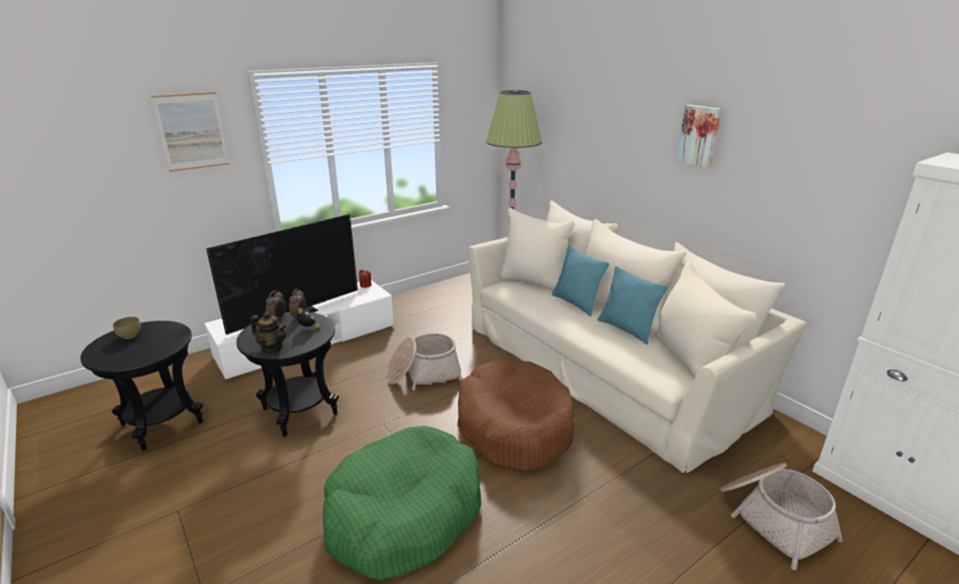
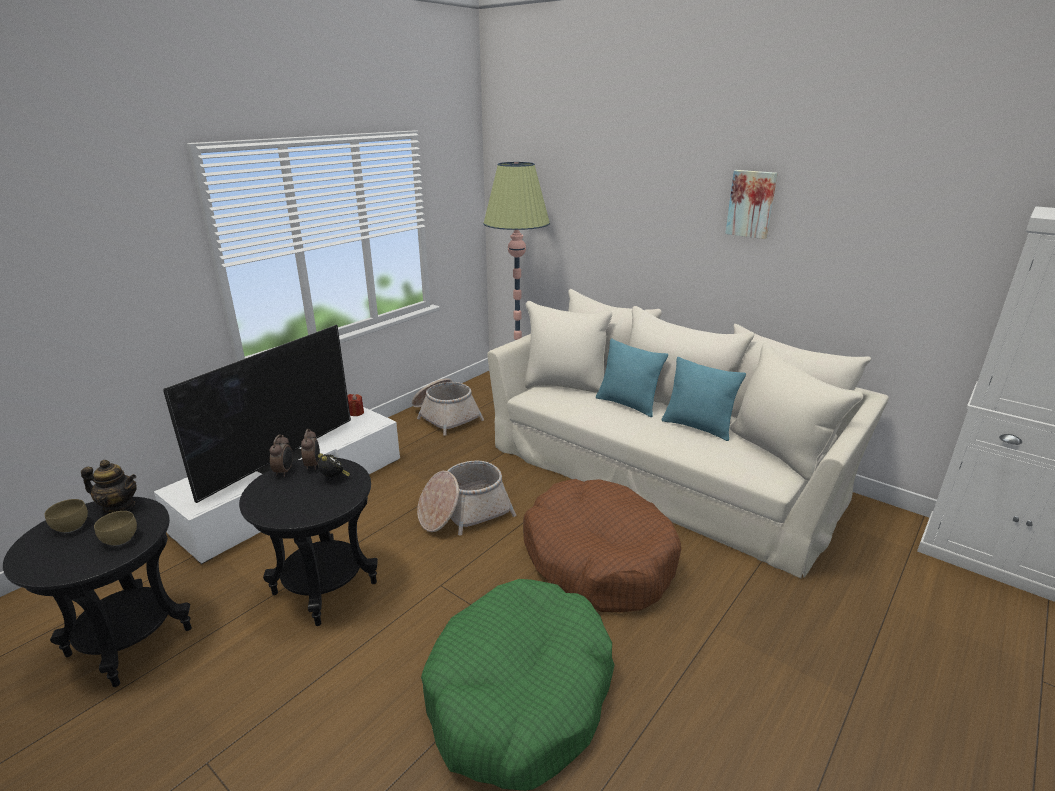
camera: 15 degrees left, 0 degrees up
(155, 348) = (121, 539): none -> brown bowl
(192, 131) = (116, 229): picture -> none
(272, 348) = (298, 512): teapot -> teapot (119, 506)
(773, 518) = (908, 610): basket -> basket (445, 416)

